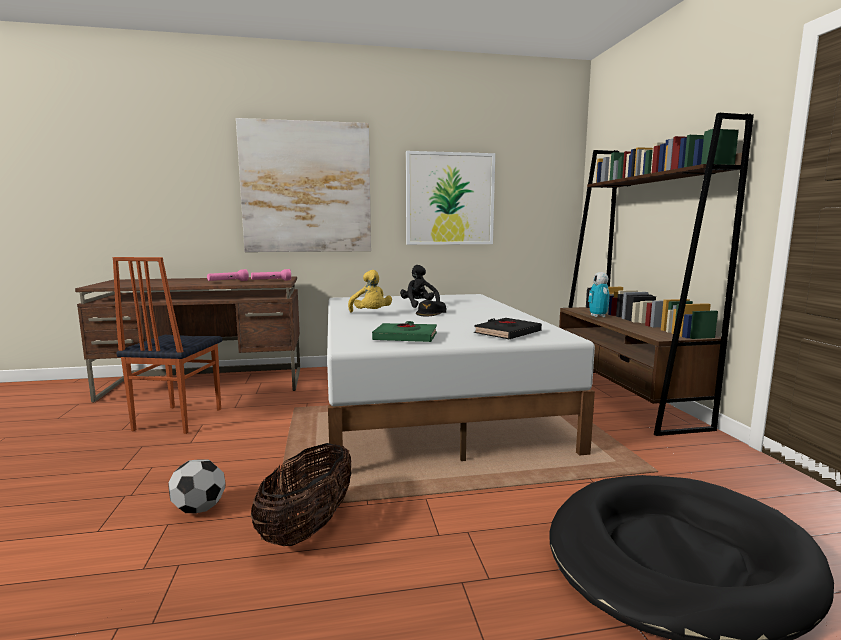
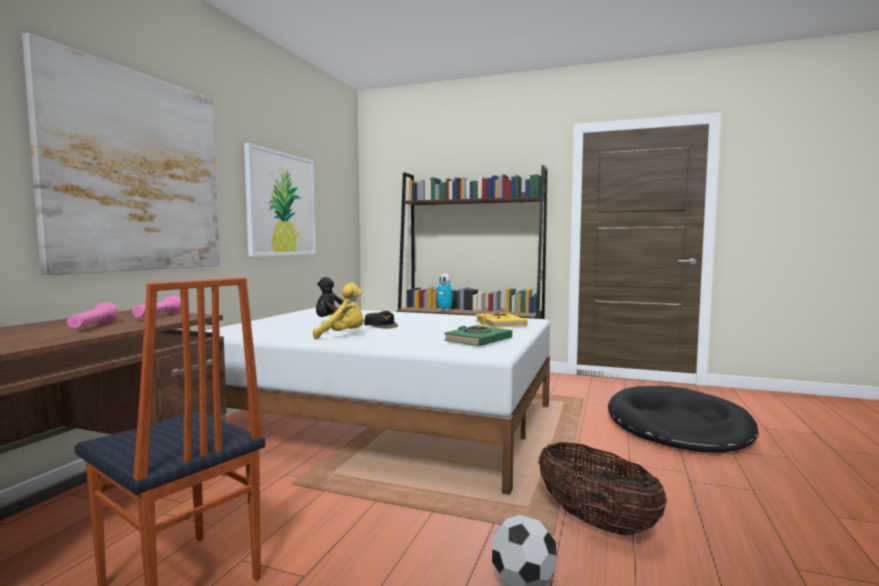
camera: 60 degrees left, 5 degrees down
(507, 333) = (500, 324): black book -> yellow book

